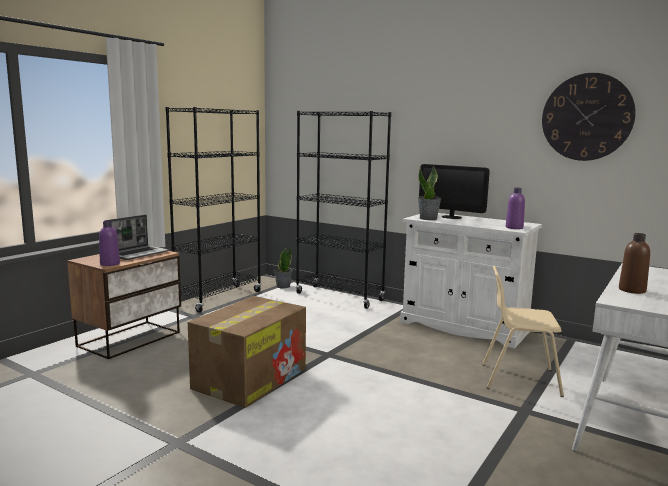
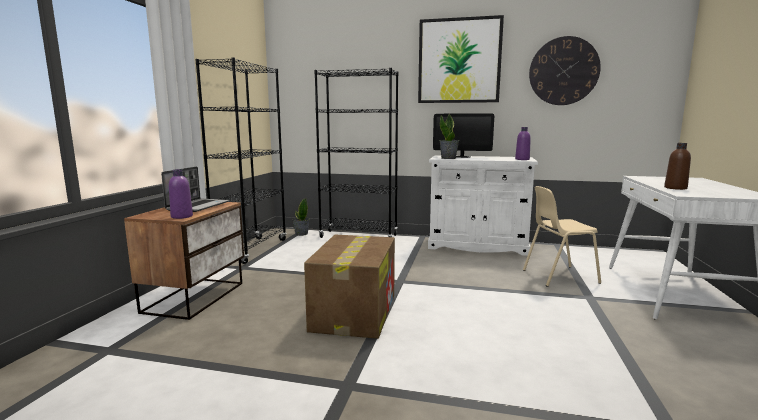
camera: 20 degrees left, 0 degrees up
(459, 101) = (459, 61): none -> picture

